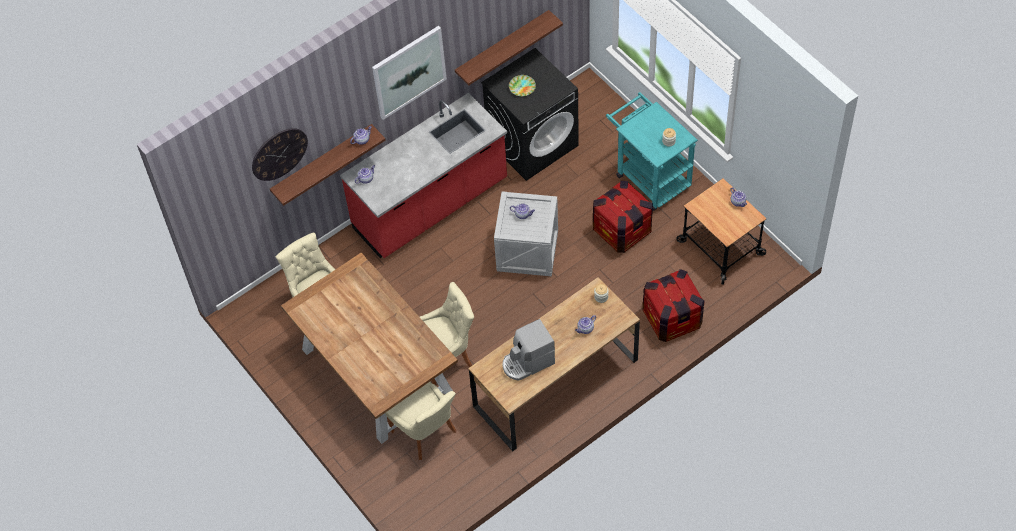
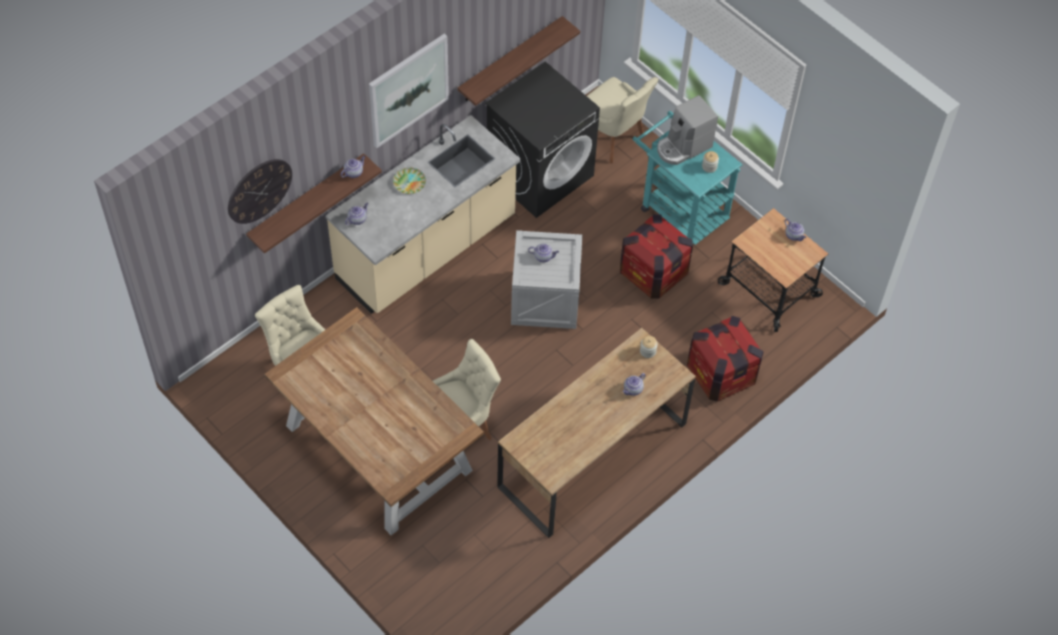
camera: 10 degrees left, 0 degrees up
(425, 432) = (443, 520): beige chair -> beige chair (612, 138)
(431, 206) = (427, 250): red counter -> beige counter
(522, 87) = (534, 107): plate -> plate (409, 182)
(527, 362) = (568, 432): coffee machine -> coffee machine (683, 147)

